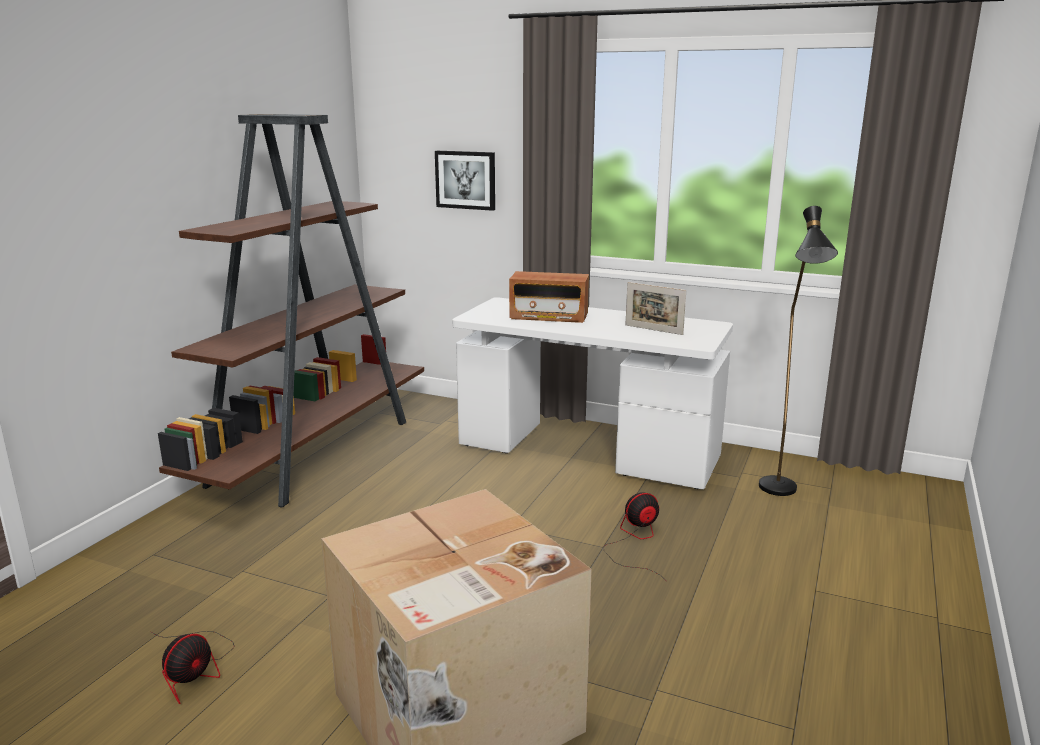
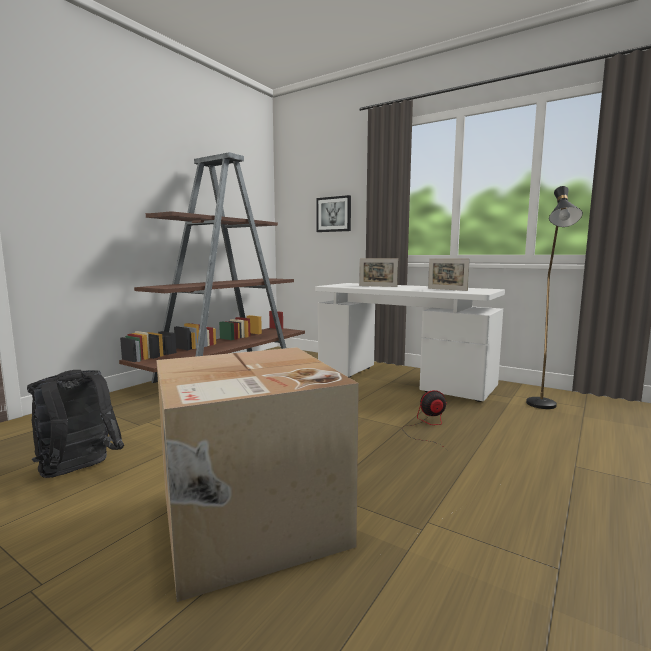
camera: 10 degrees right, 10 degrees down
(194, 669) = (78, 472): fan -> black backpack
(549, 317) = (378, 286): radio -> picture frame

